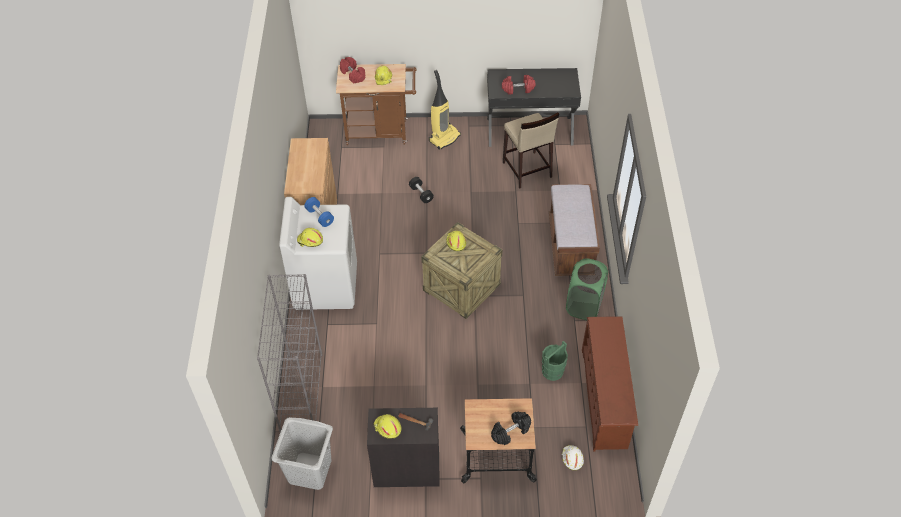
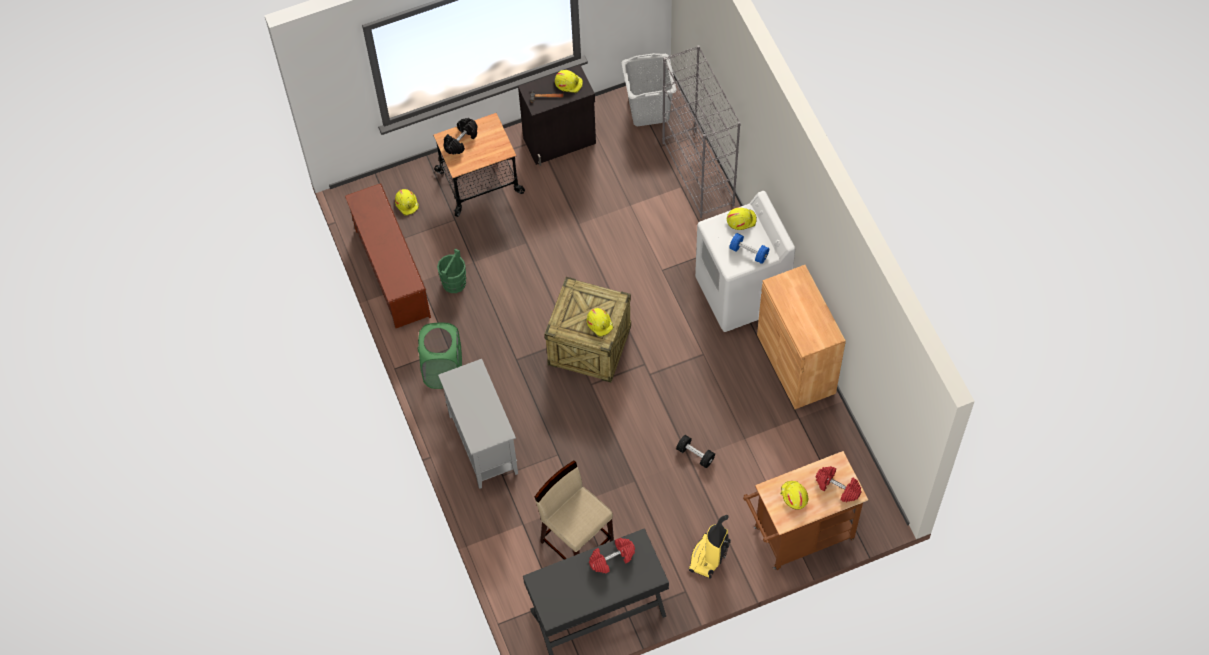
camera: 160 degrees right, 10 degrees up
(570, 246) = (482, 444): brown bench -> grey cabinet
(572, 458) = (407, 204): white hard hat -> yellow hard hat

